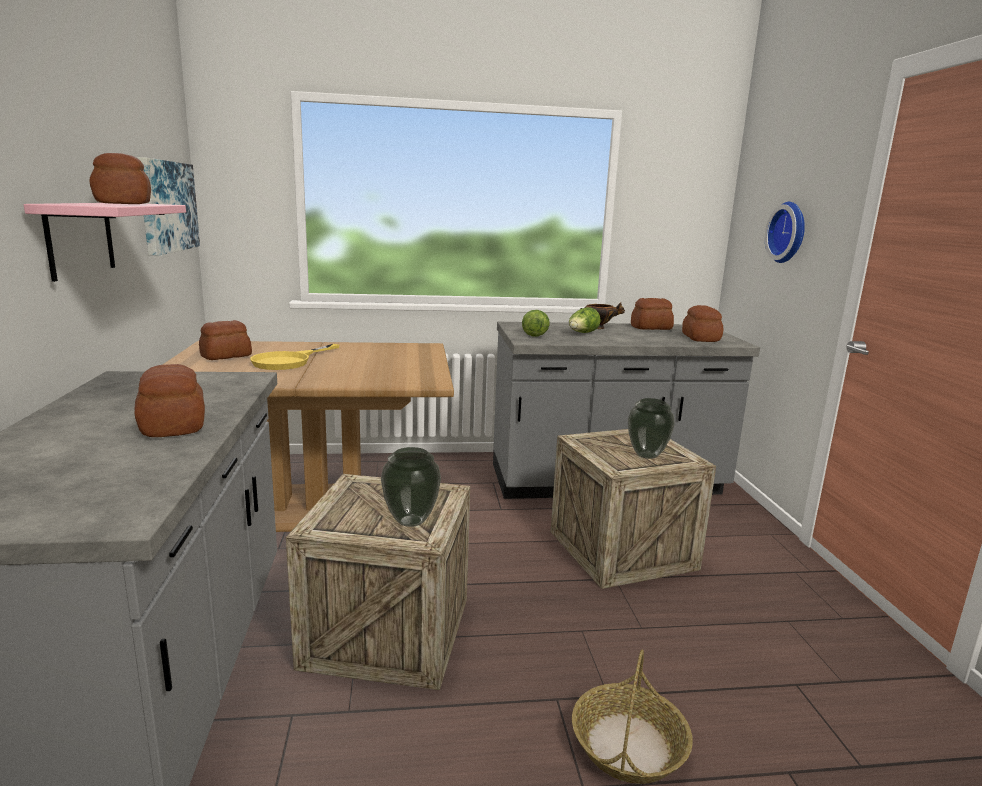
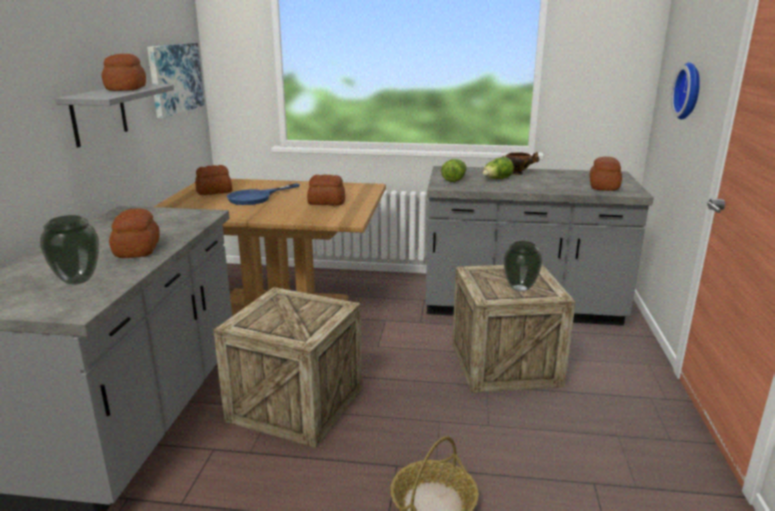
camera: 15 degrees right, 5 degrees up
(80, 238) = (99, 114): pink shelf -> grey shelf
(289, 361) = (256, 197): yellow frying pan -> blue frying pan
(410, 521) = (301, 326): vase -> vase (77, 280)
(650, 327) = (566, 174): bread -> bread (326, 202)

